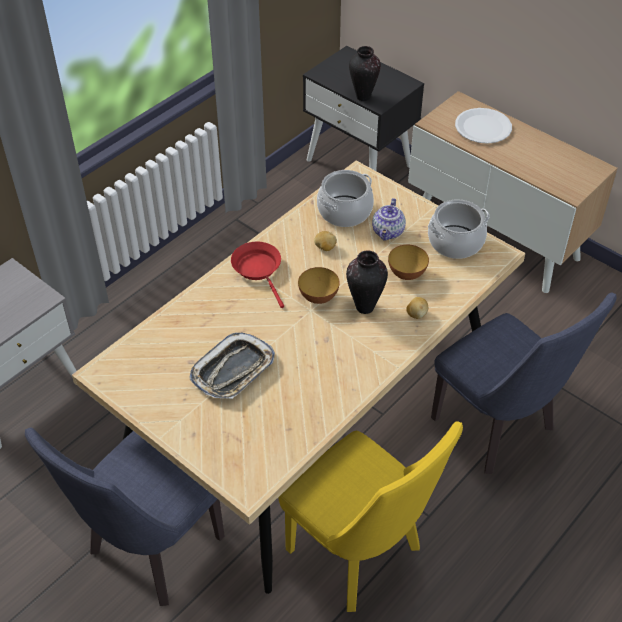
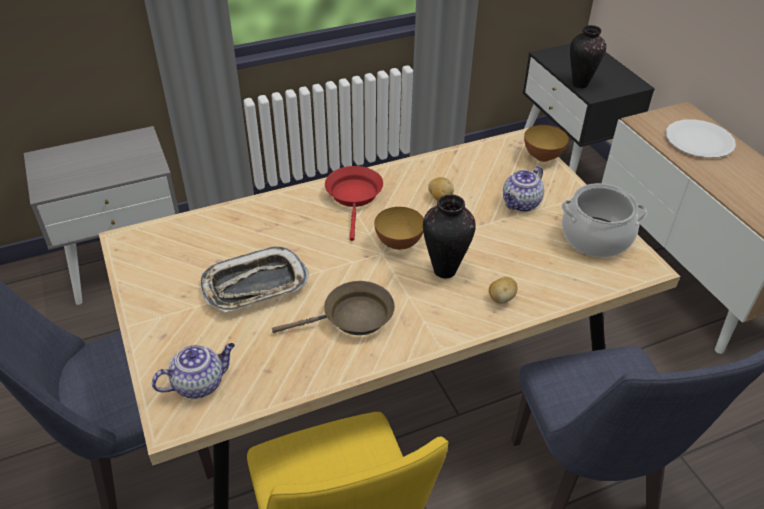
camera: 25 degrees right, 5 degrees down
(247, 456) = (200, 383): none -> teapot
(322, 368) = (352, 317): none -> brown frying pan
(344, 211) = (484, 170): cooking pot -> none
(407, 274) = (516, 252): bowl -> bowl (542, 157)

